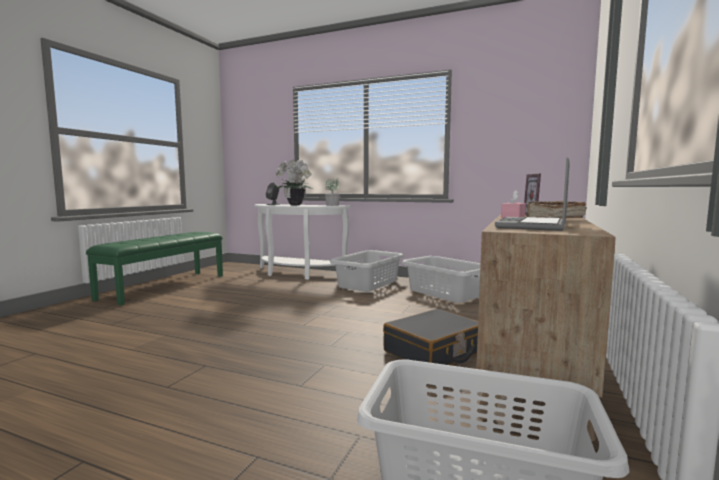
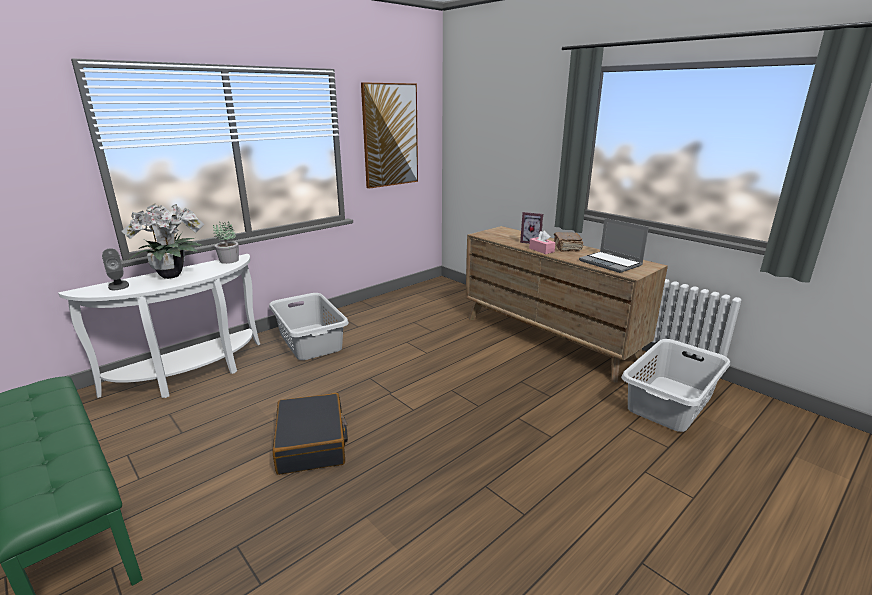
camera: 65 degrees left, 15 degrees up
(434, 352) = (519, 365): black suitcase -> black suitcase (312, 443)
(445, 293) = (389, 317): grey laundry basket -> none
(509, 124) = (390, 135): none -> picture

